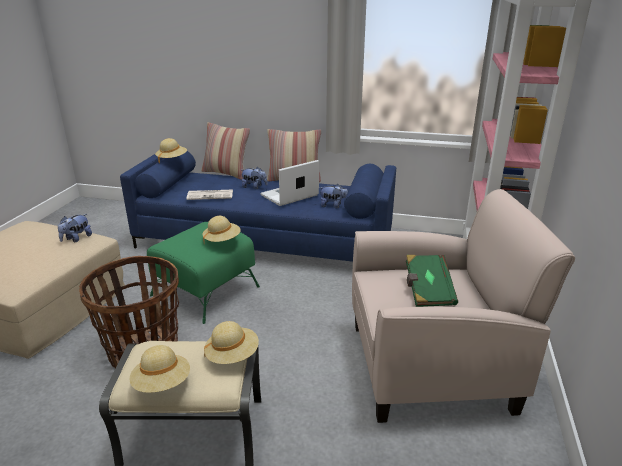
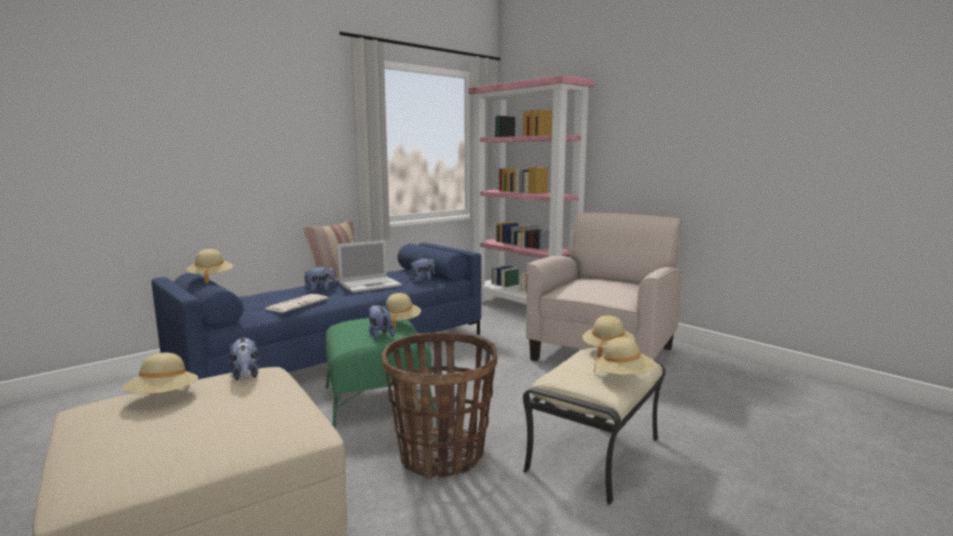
camera: 55 degrees left, 15 degrees down
(33, 234) = (163, 397): none -> beige hat
(187, 245) = (380, 335): none -> plush toy
(226, 173) = (254, 292): pillow -> none
(288, 195) = (371, 285): laptop -> laptop turned 120 degrees counterclockwise
(427, 291) = (602, 285): green book -> none

